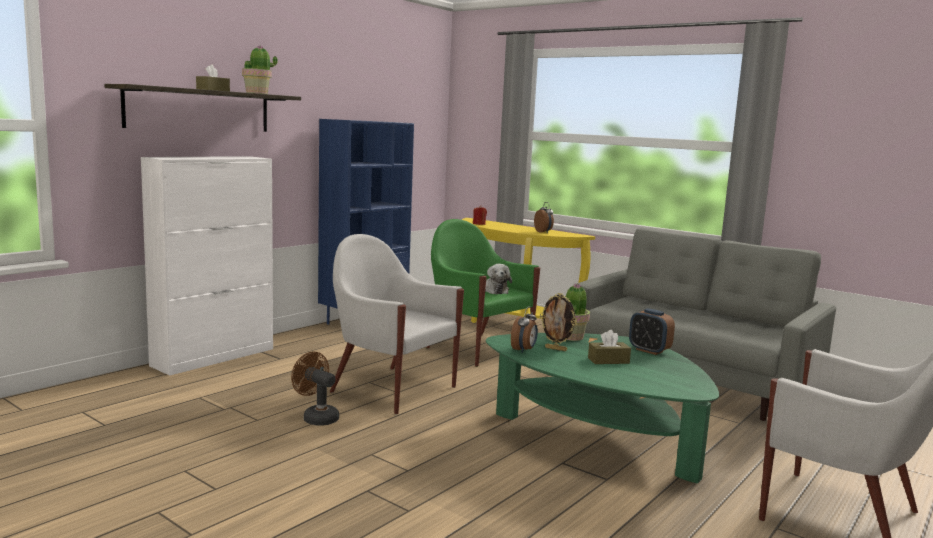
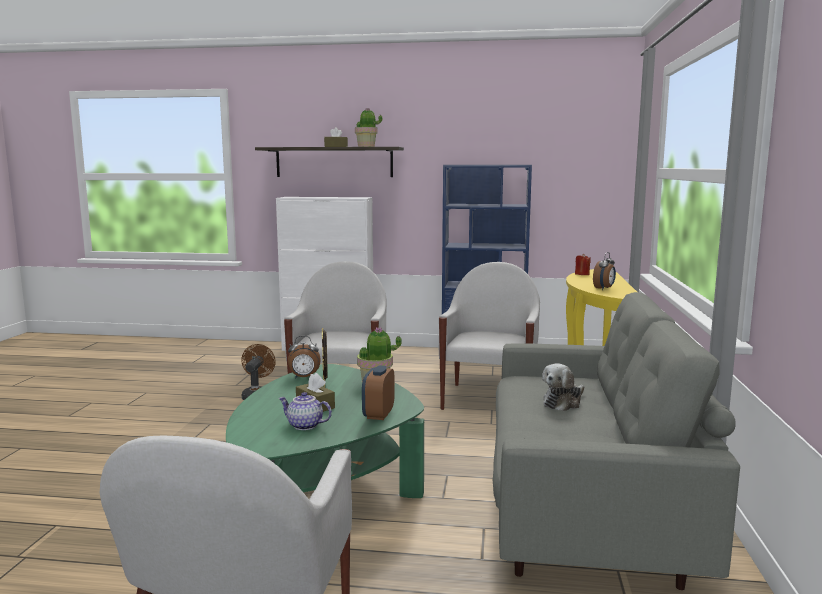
camera: 60 degrees right, 0 degrees up
(477, 349) = (490, 399): green armchair -> white armchair
(495, 290) = (495, 340): plush toy -> plush toy (563, 402)
(657, 371) = (304, 426): none -> teapot

